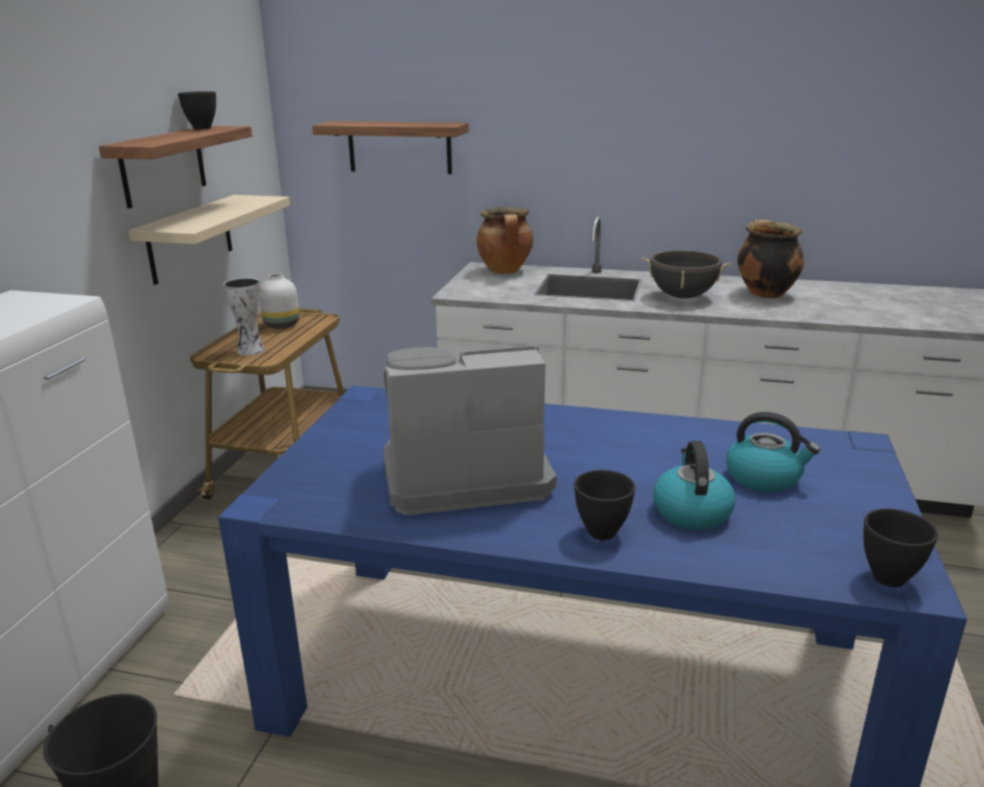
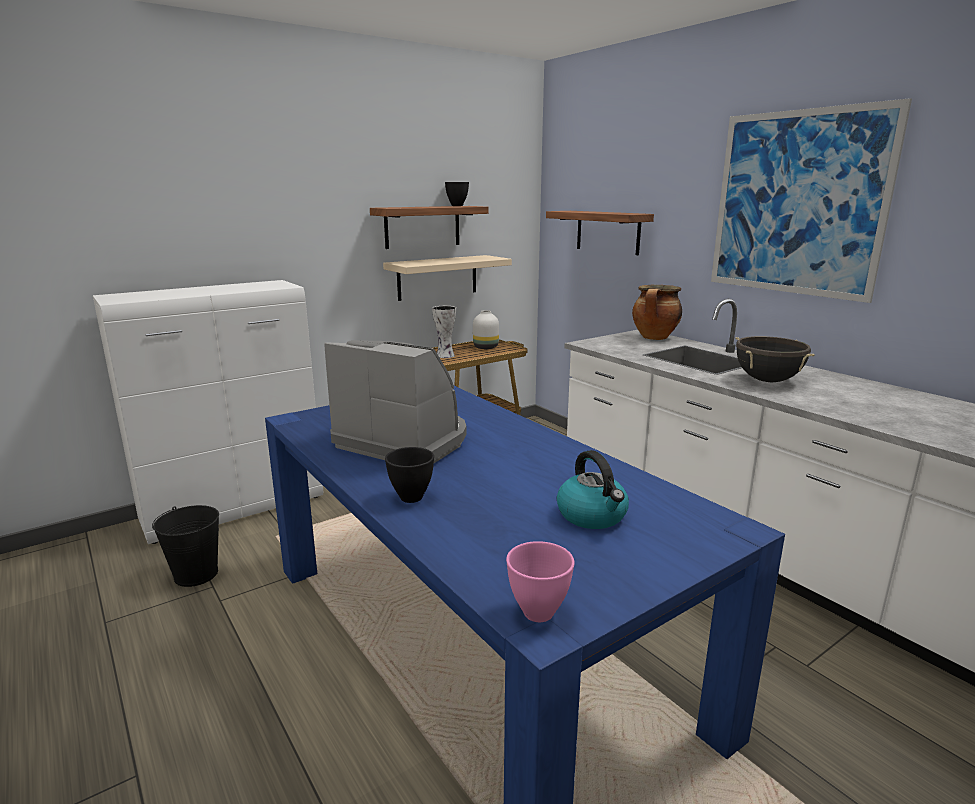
camera: 40 degrees right, 5 degrees down
(649, 108) = (797, 203): none -> picture
(691, 511) = (491, 511): kettle -> none
(764, 293) = (862, 395): cooking pot -> none
(887, 578) = (536, 612): black bowl -> pink bowl

